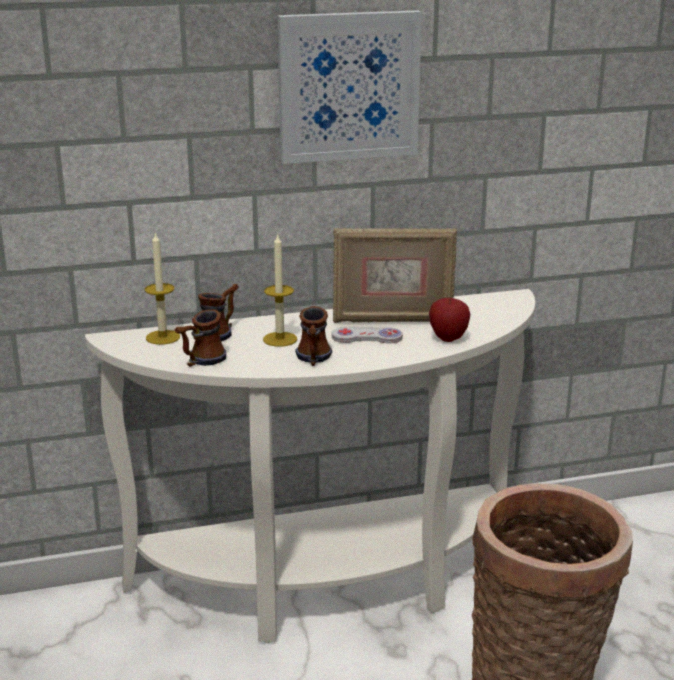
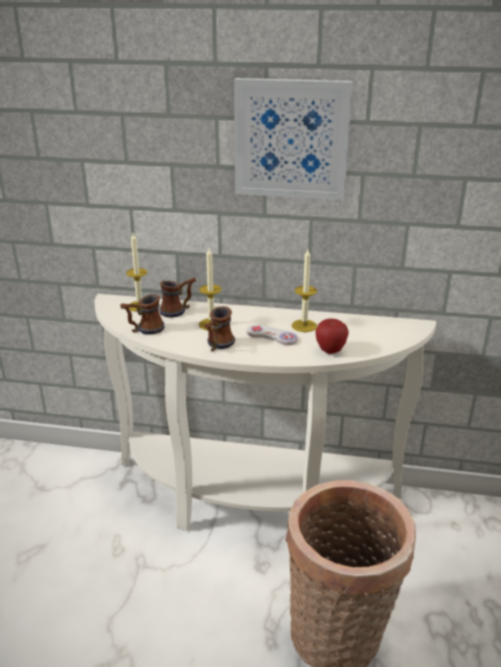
camera: 25 degrees right, 5 degrees up
(392, 320) = (304, 326): picture frame -> candle

